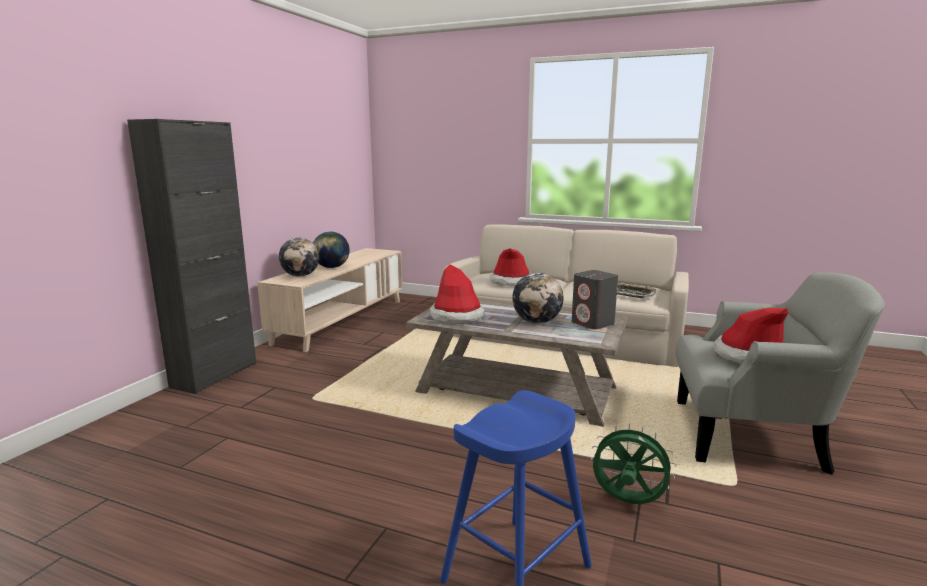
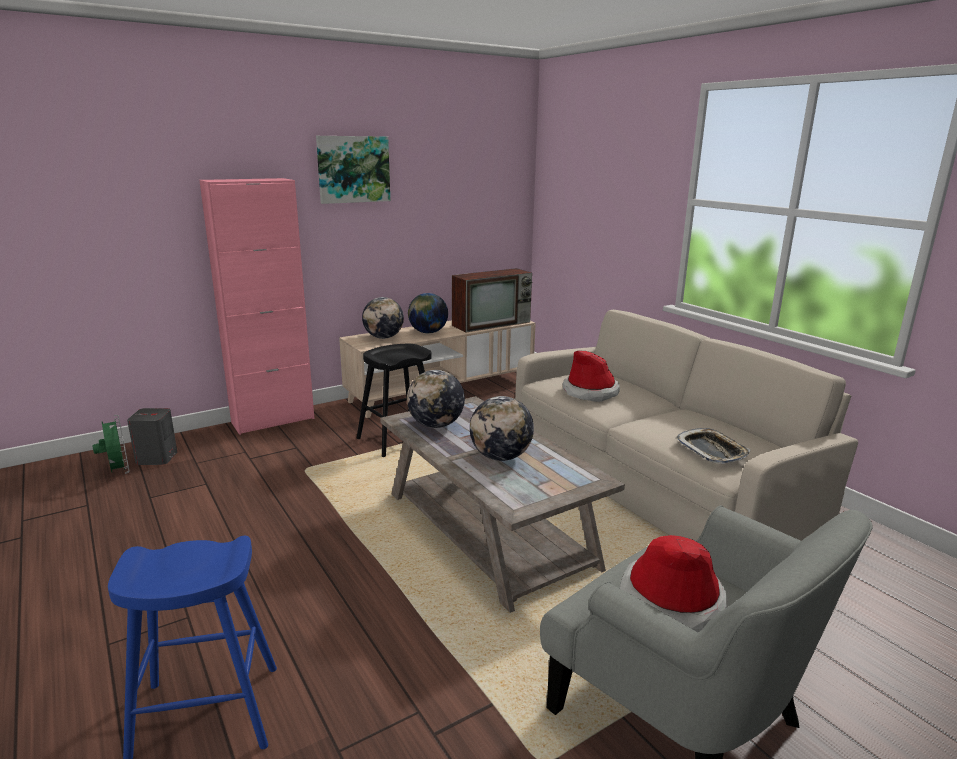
camera: 35 degrees right, 5 degrees up
(214, 375) = (273, 420): black cabinet -> pink cabinet
(255, 118) = (353, 169): none -> picture
(359, 358) = (398, 439): none -> black stool
(371, 255) = (492, 323): none -> television
(457, 317) = (436, 425): hat -> globe
(593, 323) = (560, 479): grey speaker -> grey speaker (156, 458)
(627, 502) = (397, 709): green fan -> green fan (118, 472)

